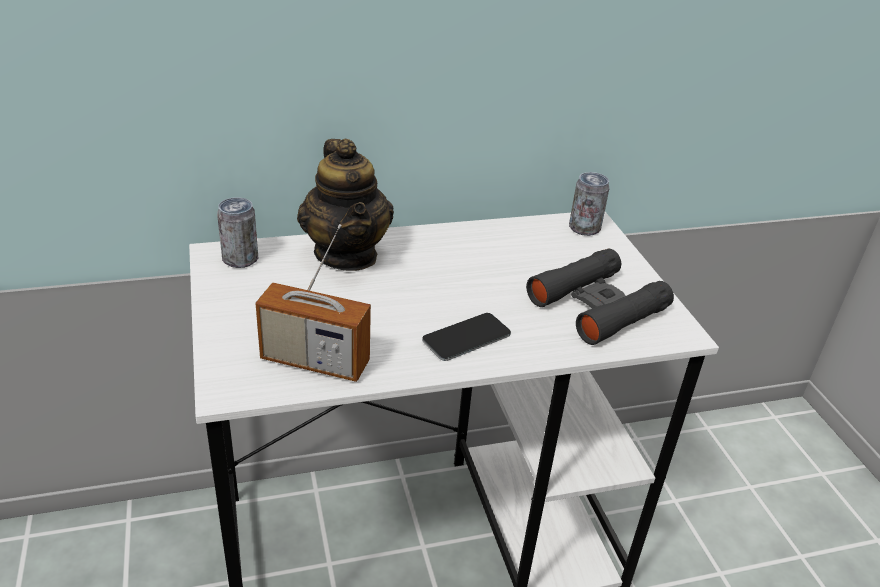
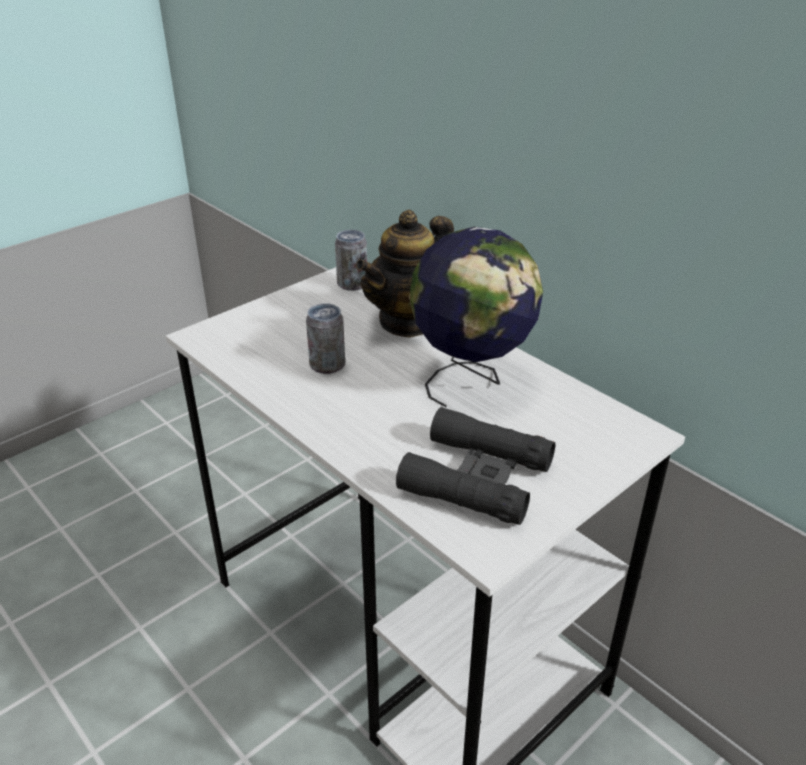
camera: 65 degrees right, 0 degrees up
(315, 361) = (255, 356): radio -> none
(466, 337) = (348, 414): phone -> none
(467, 259) = (471, 379): none -> globe
(584, 228) = (621, 432): can -> can (327, 365)

